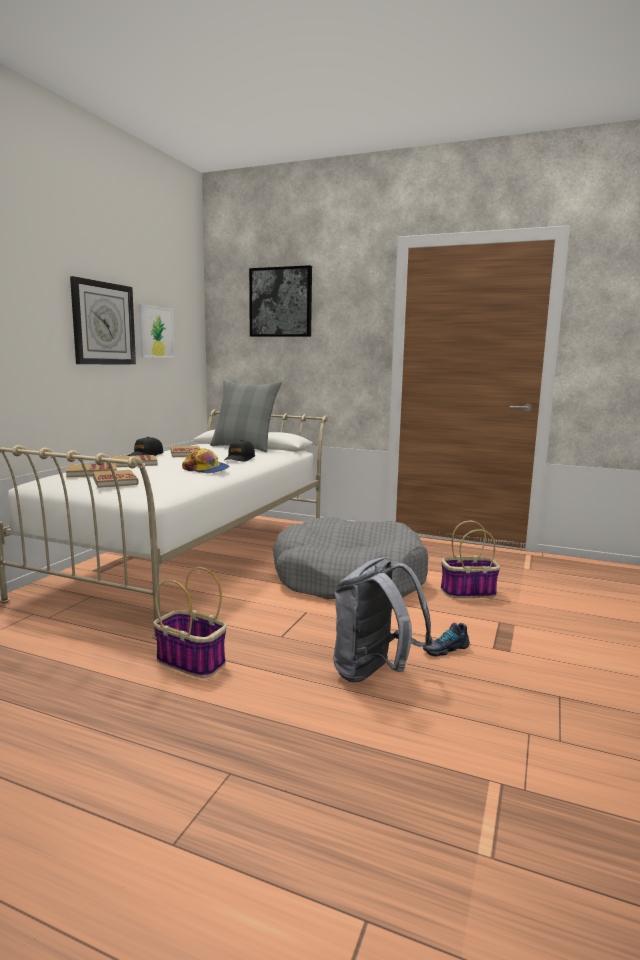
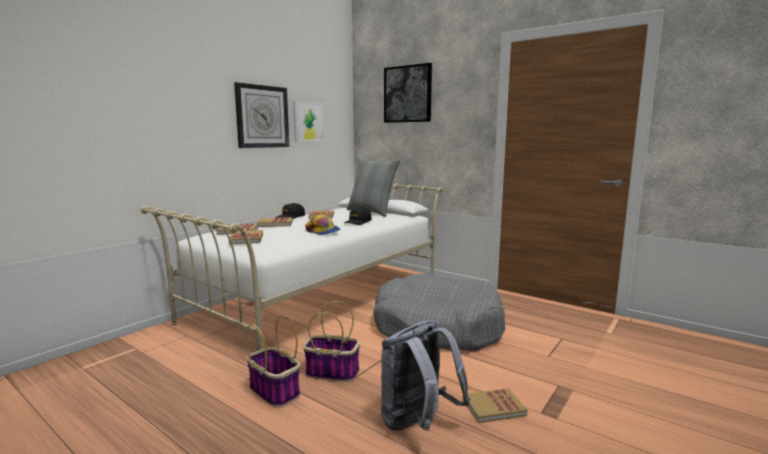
camera: 15 degrees right, 0 degrees up
(445, 649) = (494, 407): shoe -> book
(467, 592) = (540, 351): basket -> basket (331, 372)

